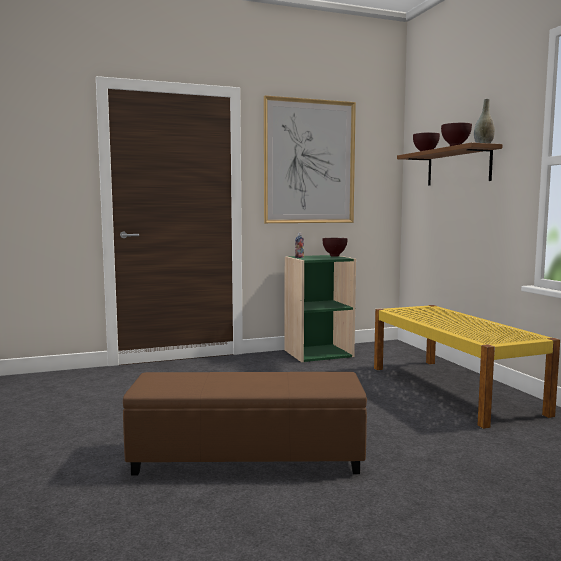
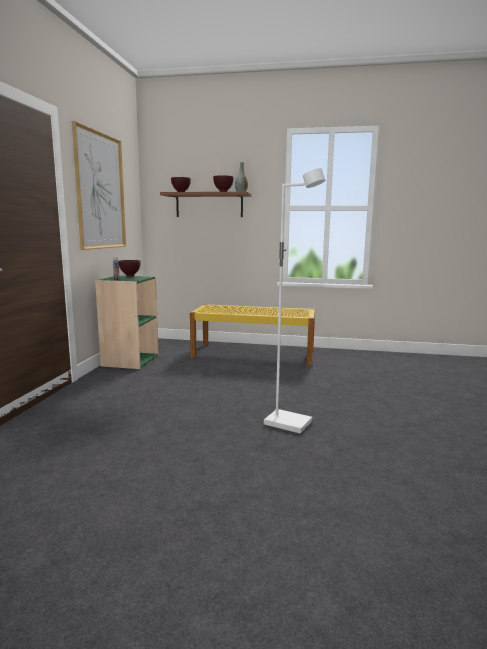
camera: 60 degrees left, 5 degrees up
(247, 456) = (289, 423): brown ottoman -> white floor lamp

